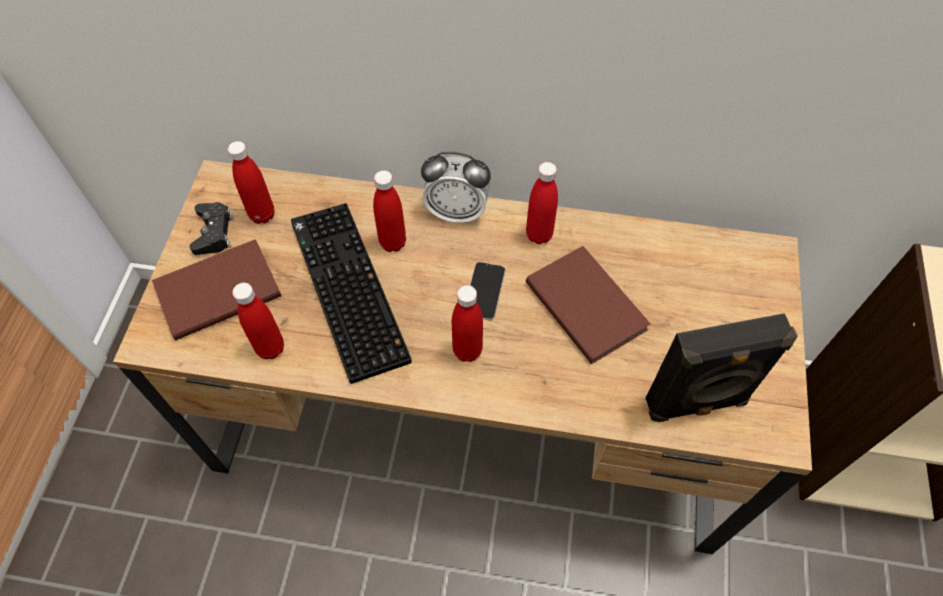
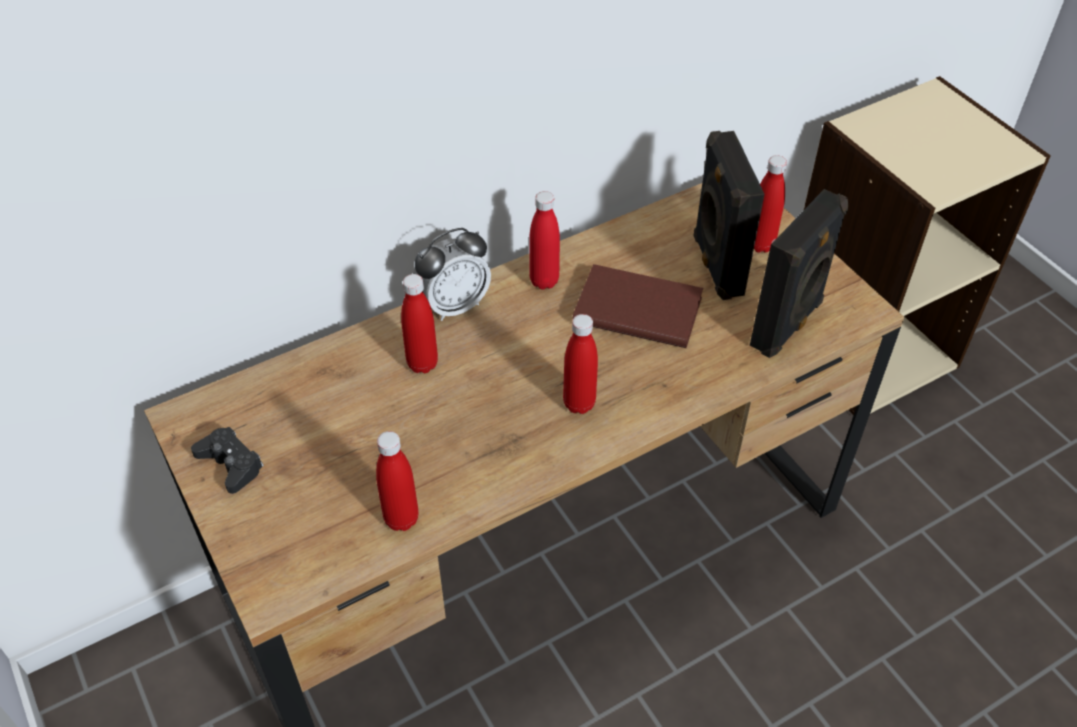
camera: 40 degrees left, 10 degrees down
(216, 290) = (291, 509): brown book -> none
(262, 215) = (266, 419): red bottle -> red bottle (760, 245)
(344, 289) = (419, 427): keyboard -> none
(484, 291) = (545, 351): phone -> none
(687, 311) = (716, 265): none -> black speaker

